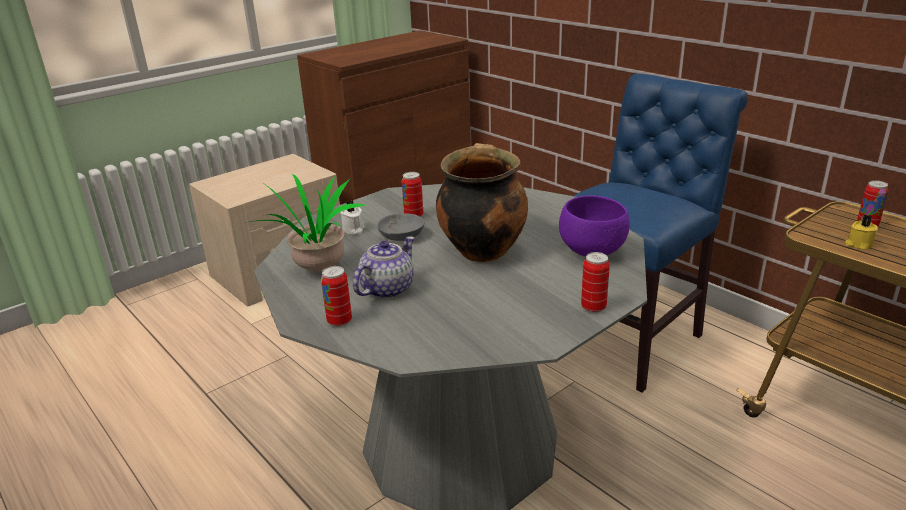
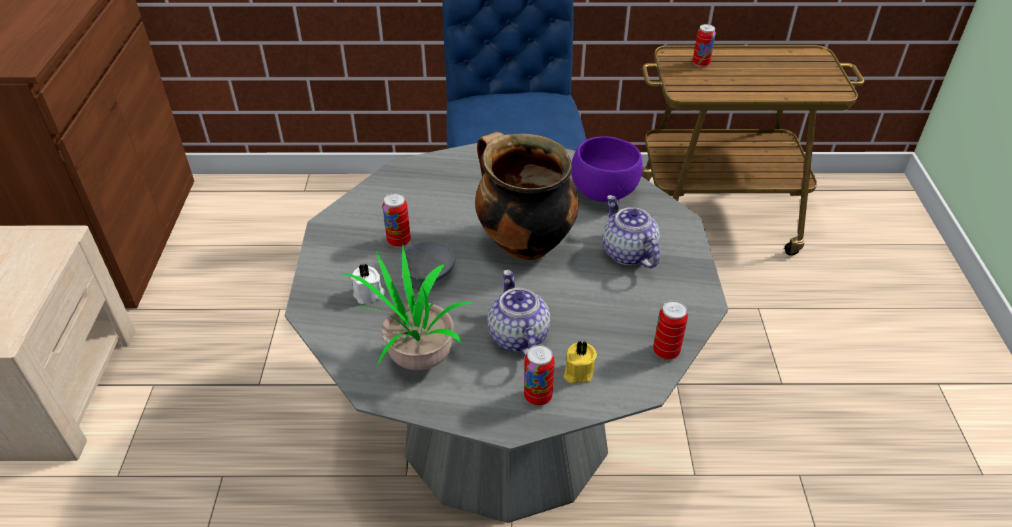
camera: 50 degrees left, 15 degrees up
(543, 289) = (627, 252): none -> teapot
(593, 307) = (682, 246): can -> can (666, 351)
(858, 244) = (717, 85): yellow candle -> yellow candle (577, 372)

